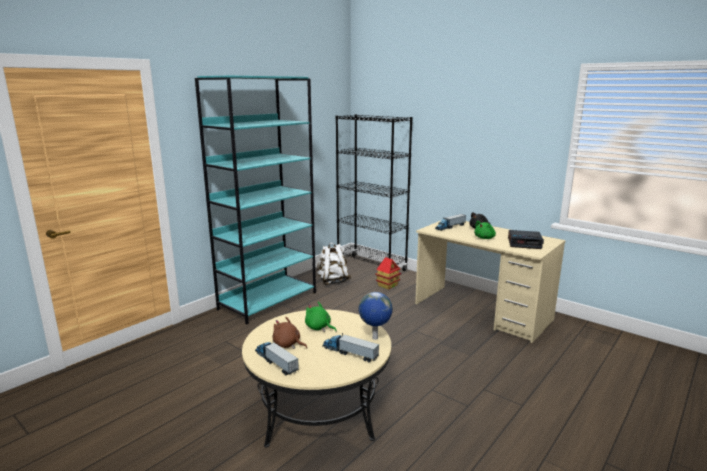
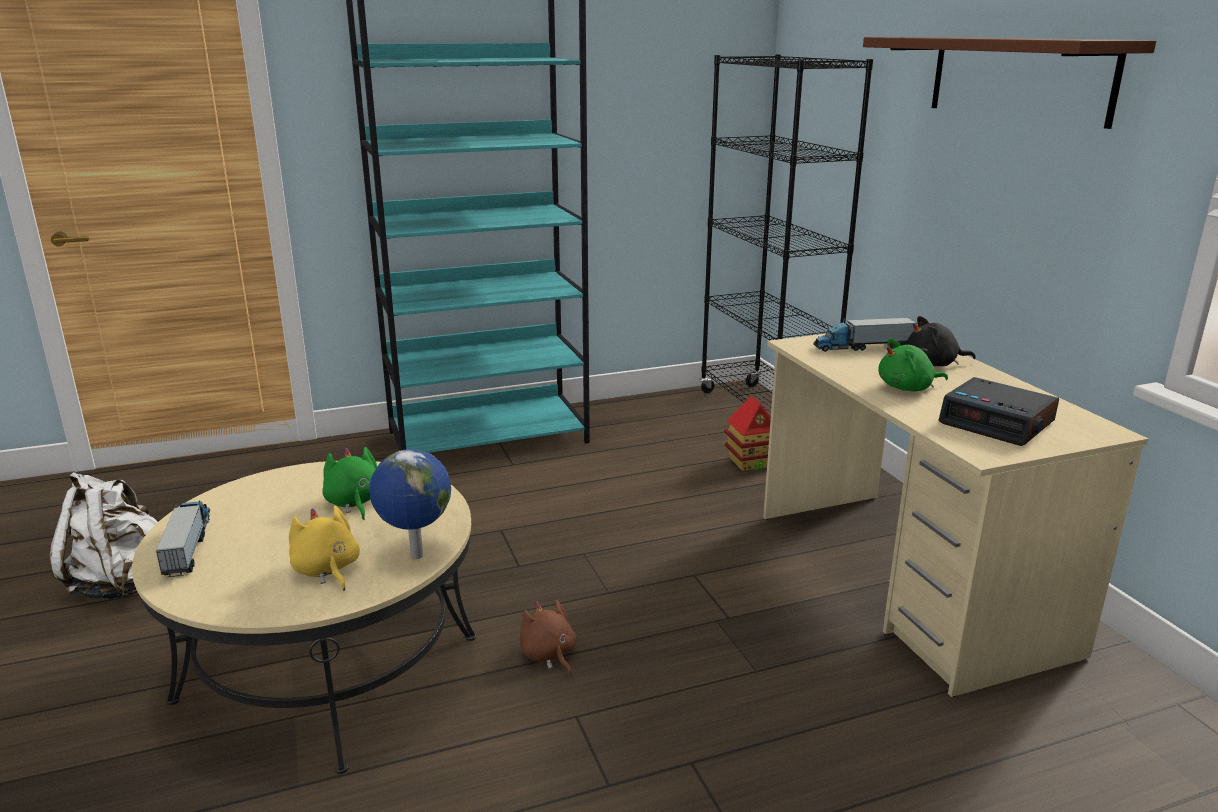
camera: 30 degrees right, 5 degrees up
(288, 345) = (257, 519): brown plush toy -> brown plush toy (549, 655)
(332, 281) = (648, 428): white backpack -> white backpack (122, 584)
(350, 353) = (326, 570): toy truck -> yellow plush toy
(484, 124) = (1018, 78): none -> brown shelf

